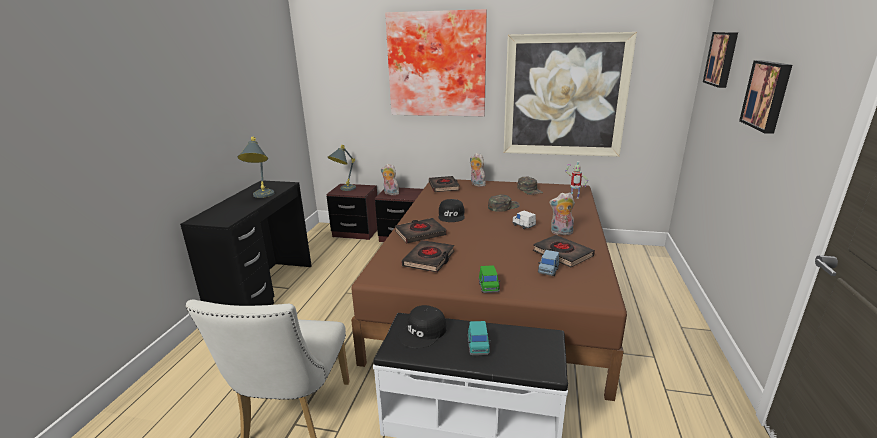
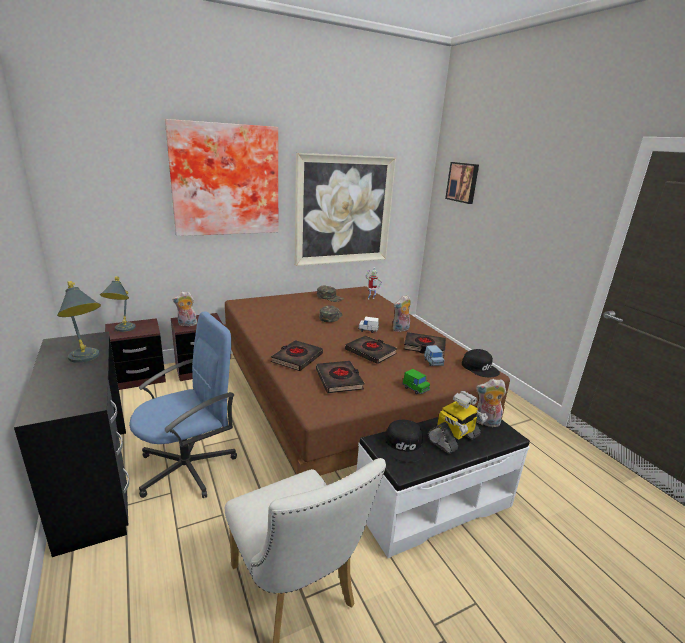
camera: 40 degrees left, 0 degrees up
(321, 303) = (188, 467): none -> blue office chair
(444, 186) = (252, 307): black book -> black book (371, 352)
(452, 215) = (299, 334): black cap -> black cap (480, 368)
(476, 184) = (279, 300): plush toy -> plush toy (486, 422)
(478, 347) = (454, 439): turquoise toy car -> toy robot
(767, 95) = (524, 211): picture -> none

